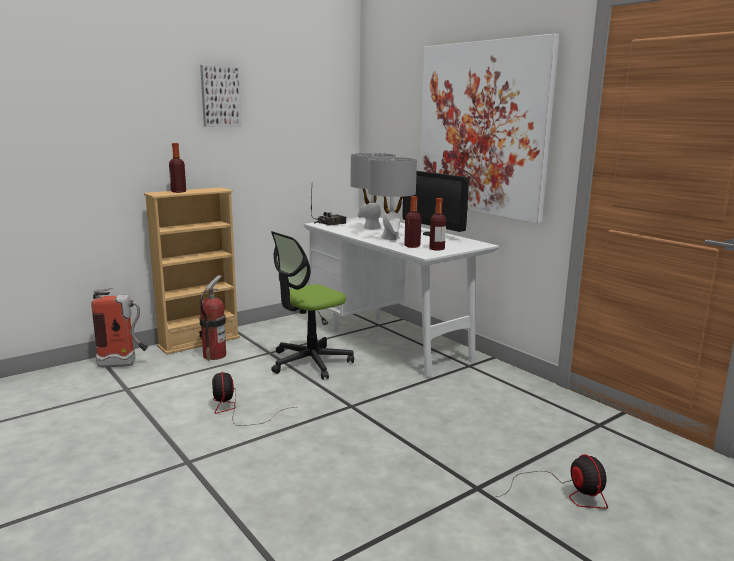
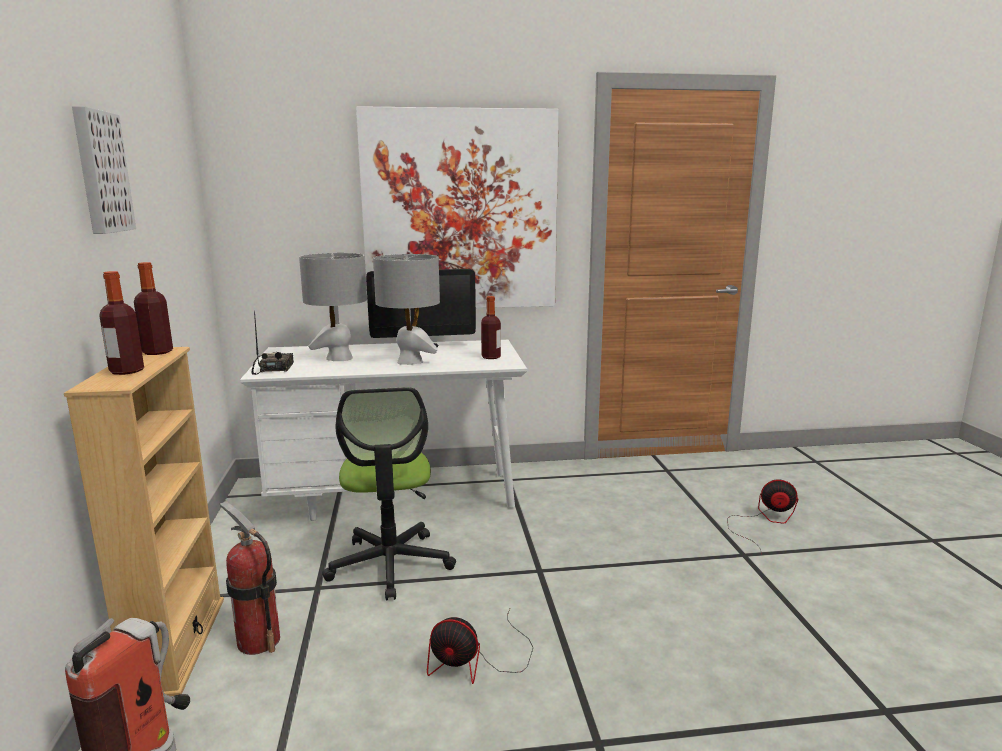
camera: 60 degrees left, 0 degrees up
(412, 246) = (464, 362): bottle -> bottle (157, 352)

